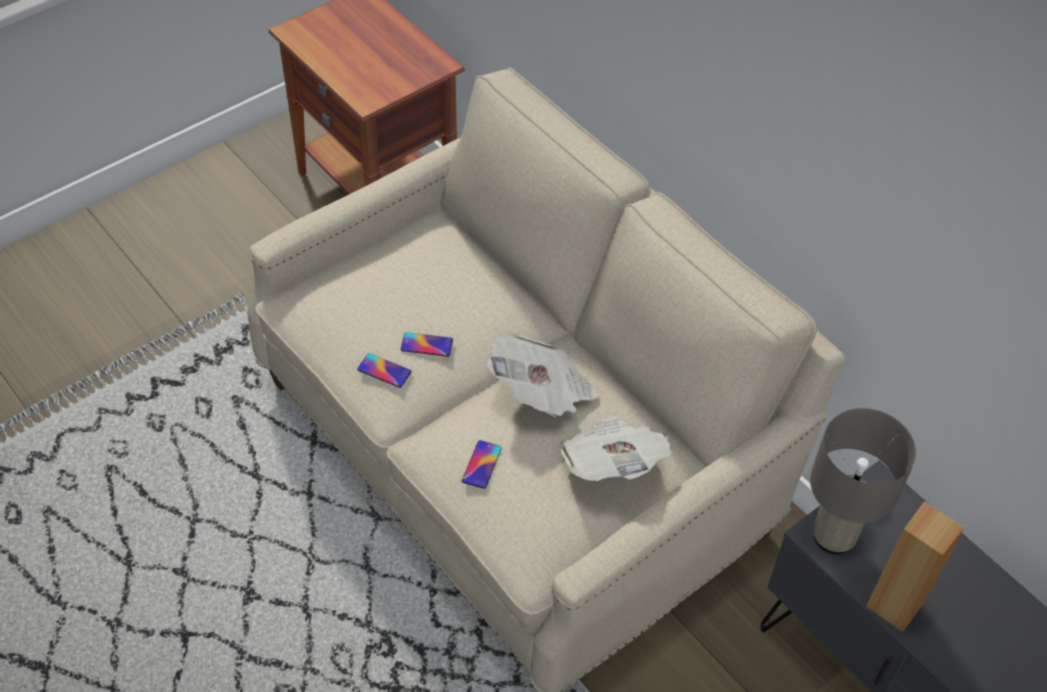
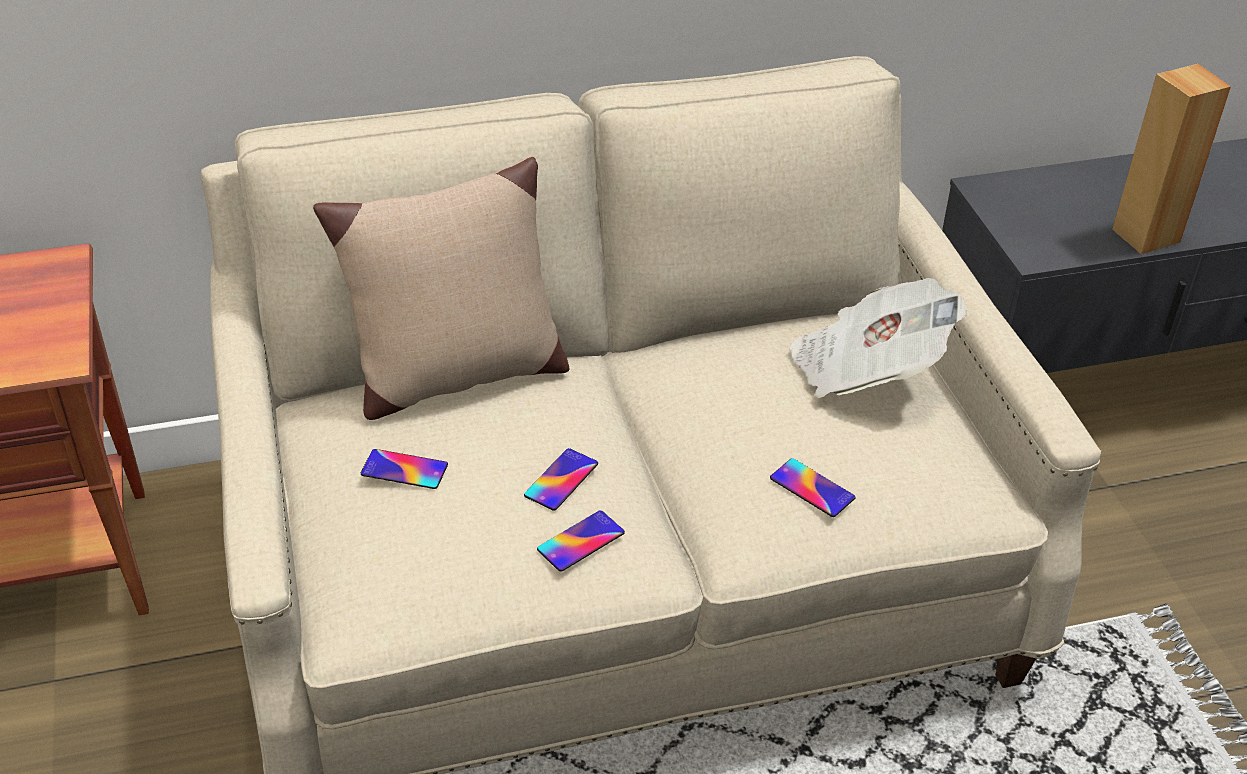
camera: 65 degrees left, 10 degrees down
(397, 275) = (404, 470): none -> phone
(490, 267) = (455, 376): none -> beige pillow
(542, 392) = (714, 395): newspaper -> none
(834, 537) = (1043, 243): grey table lamp -> none

